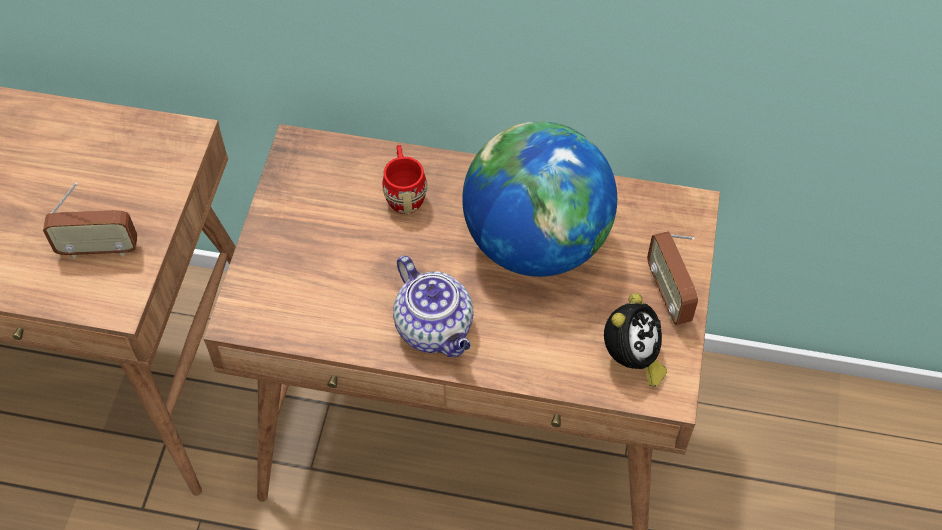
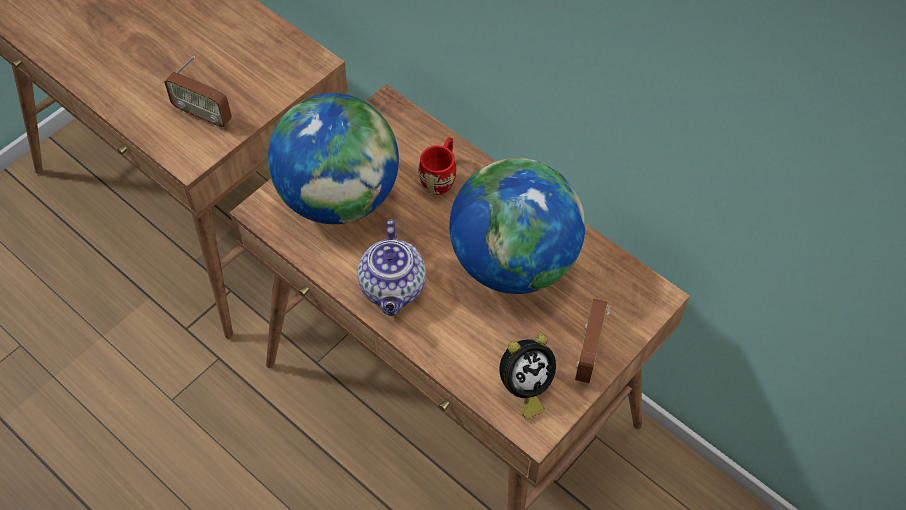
camera: 30 degrees right, 0 degrees up
(313, 264) = (339, 197): none -> globe

